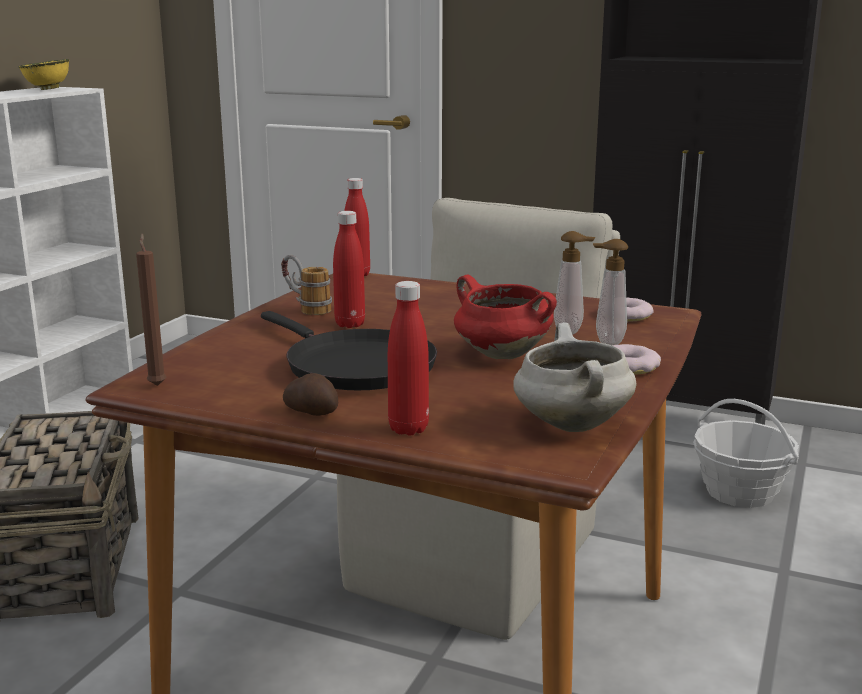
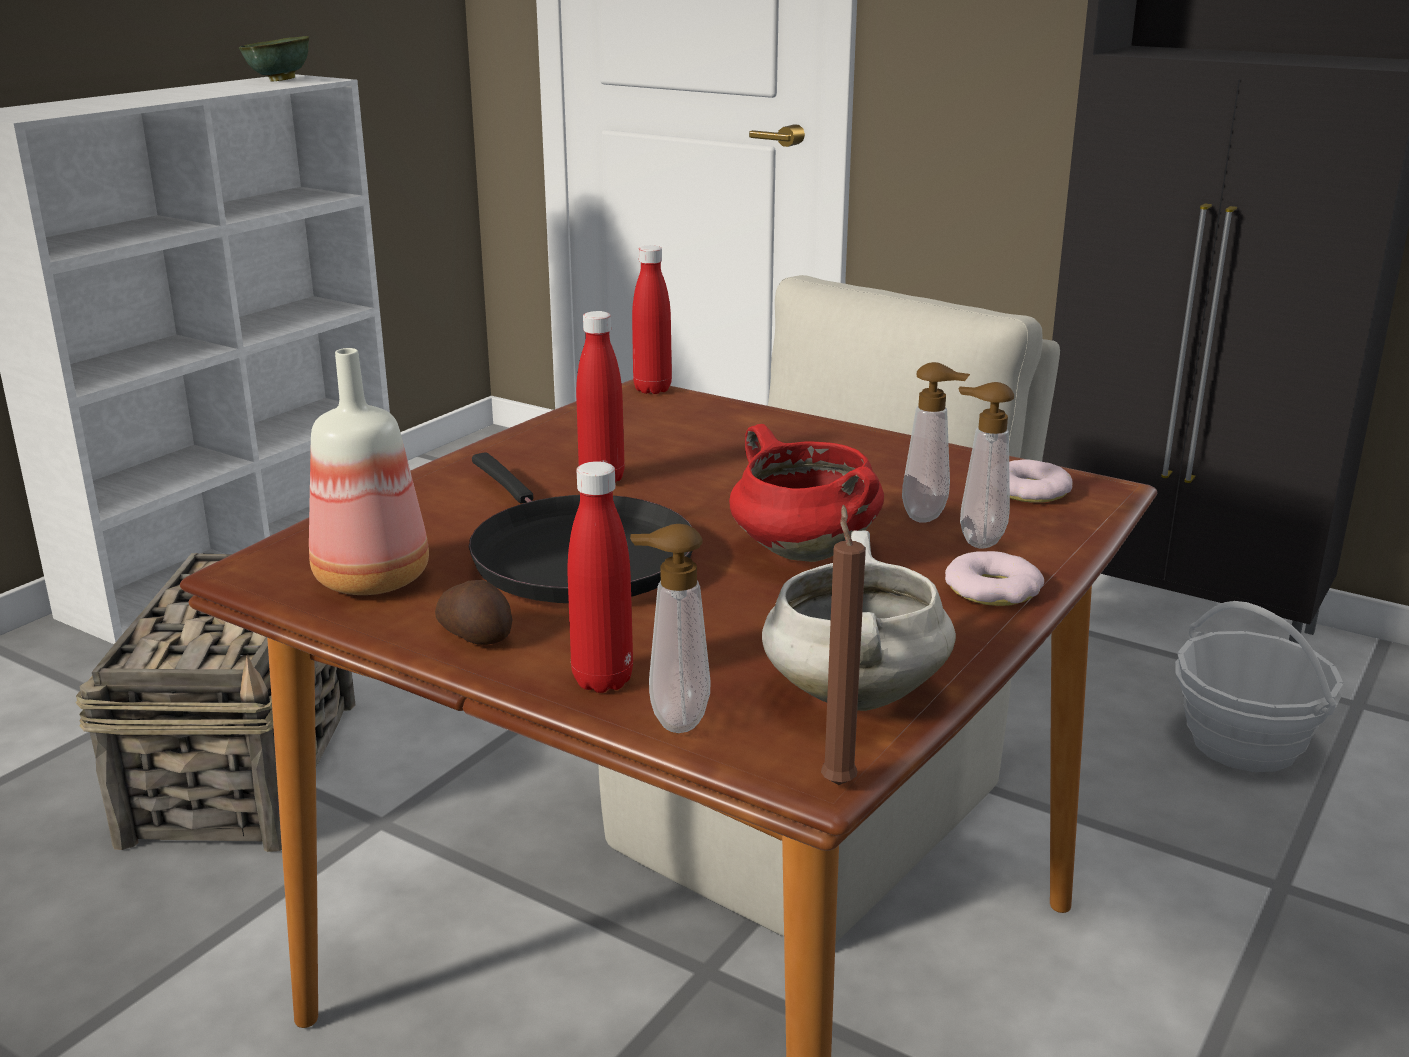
camera: 10 degrees right, 5 degrees up
(48, 89) = (279, 81): yellow bowl -> green bowl
(157, 384) = (282, 568): brown candle -> brown candle (837, 781)
(226, 386) = (376, 579): none -> bottle
(305, 308) = (550, 446): mug -> none
(464, 445) = (672, 720): none -> soap dispenser

